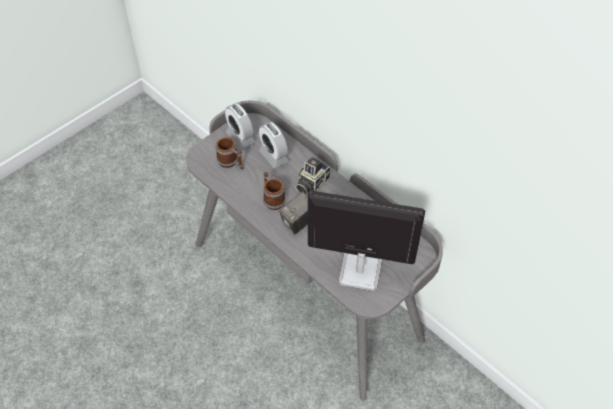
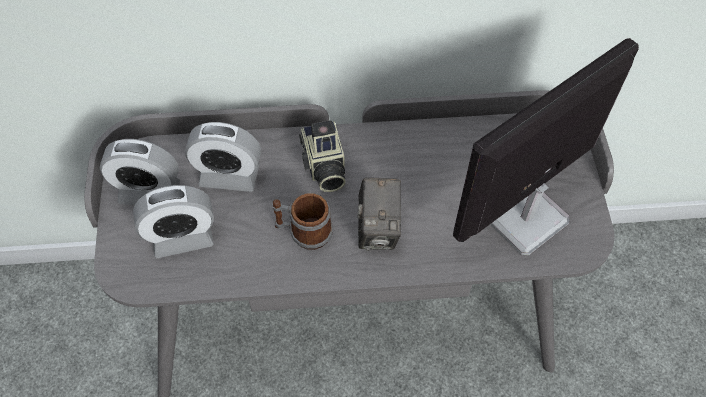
camera: 50 degrees left, 5 degrees up
(231, 162) = (182, 238): mug -> alarm clock

